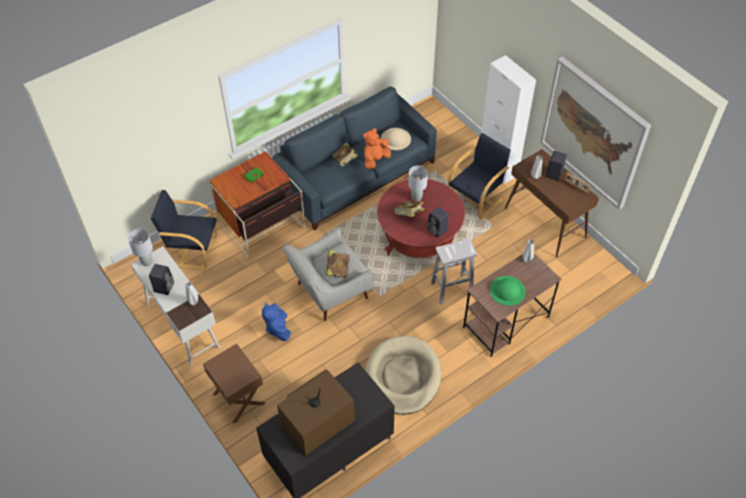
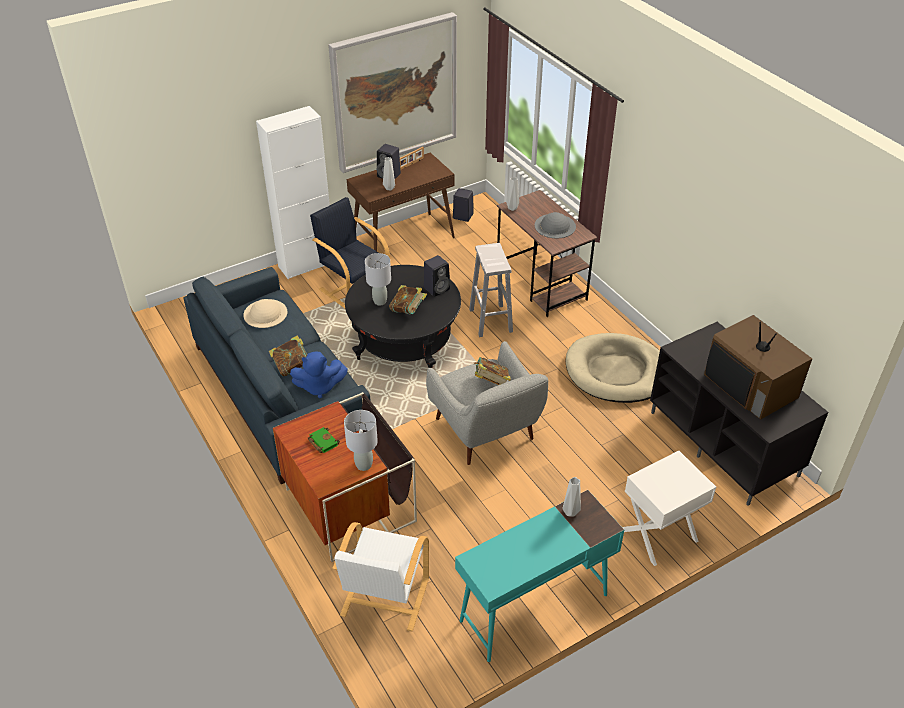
camera: 85 degrees left, 10 degrees down
(146, 262) = (488, 578): grey table lamp -> grey table lamp (363, 465)
(164, 286) = (539, 551): black speaker -> black speaker (462, 216)
(182, 325) = (533, 608): white desk -> turquoise desk
(192, 249) = (384, 598): black armchair -> white armchair
(238, 399) = (659, 535): brown nightstand -> white nightstand
(278, 328) = (543, 489): blue plush toy -> blue plush toy (319, 387)
(375, 160) = (299, 335): orange plush toy -> none
(419, 236) = (404, 340): red coffee table -> black coffee table
(507, 290) = (555, 226): green hat -> grey hat

